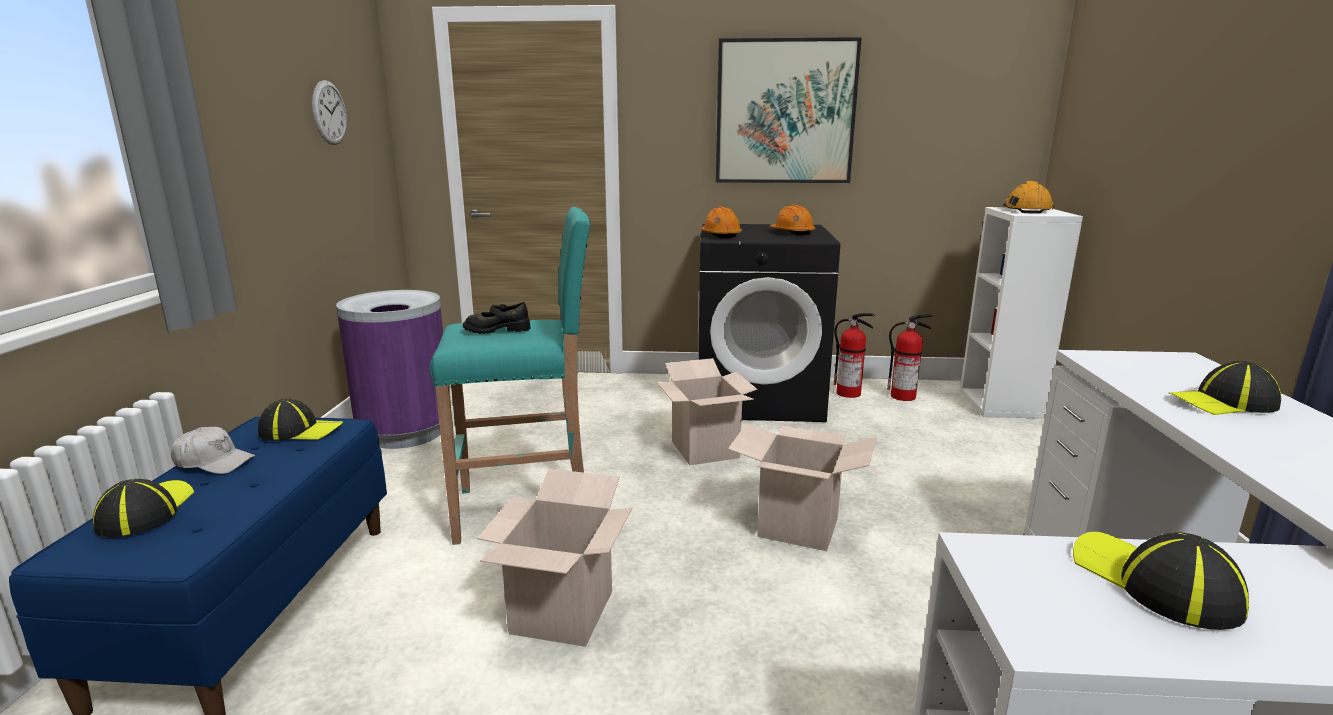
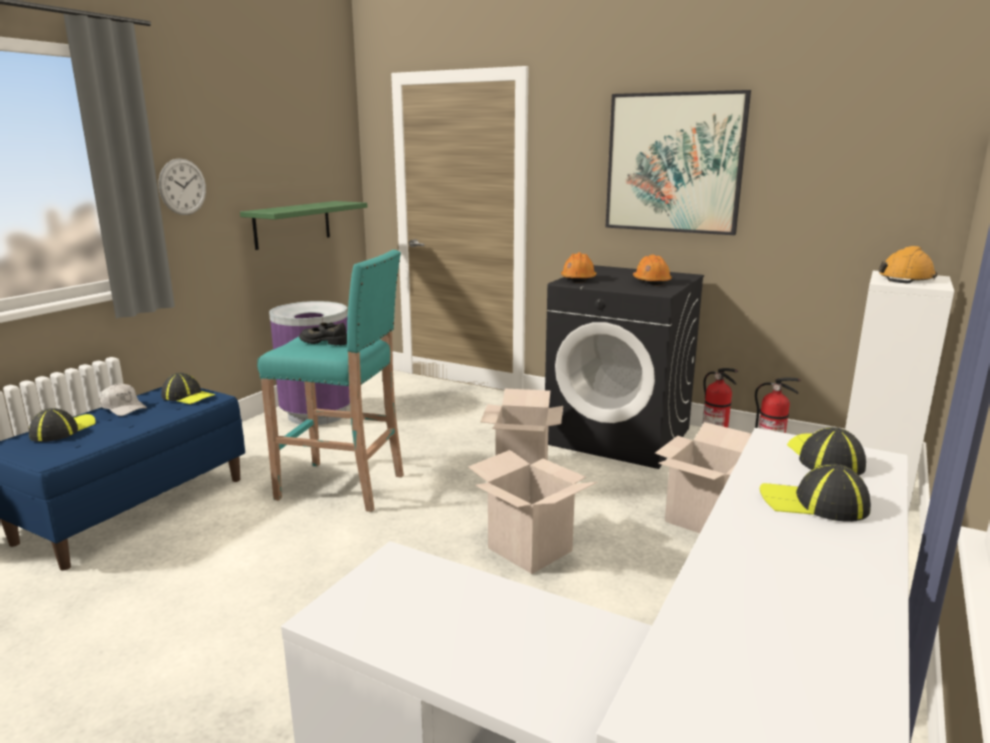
camera: 25 degrees right, 0 degrees up
(329, 113) = (292, 162): wall clock -> wall clock (182, 187)
(336, 194) = (292, 224): none -> green shelf
(562, 612) = (296, 562): cardboard box -> cardboard box (701, 518)
(1154, 583) = (472, 612): cap -> cap (824, 458)

